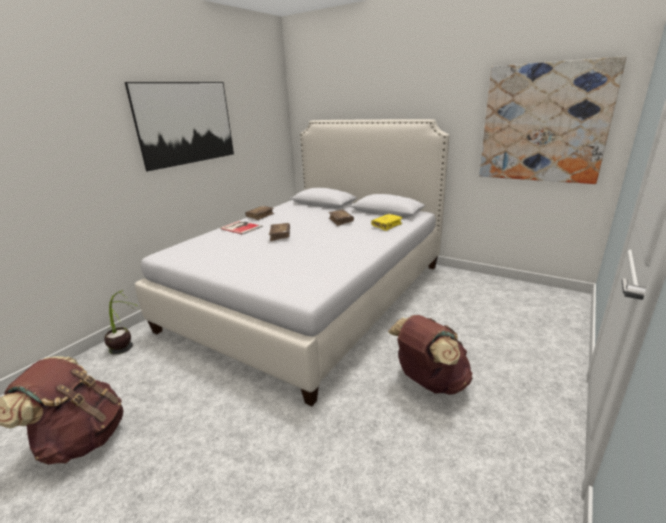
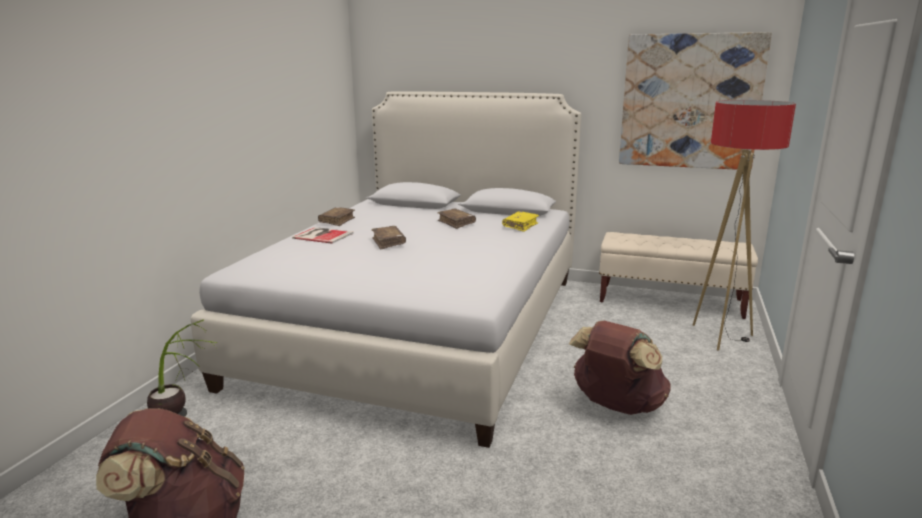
camera: 15 degrees left, 5 degrees down
(186, 123) = (241, 91): picture -> none
(514, 289) = (670, 301): none -> beige bench
(547, 326) = (721, 337): none -> floor lamp

